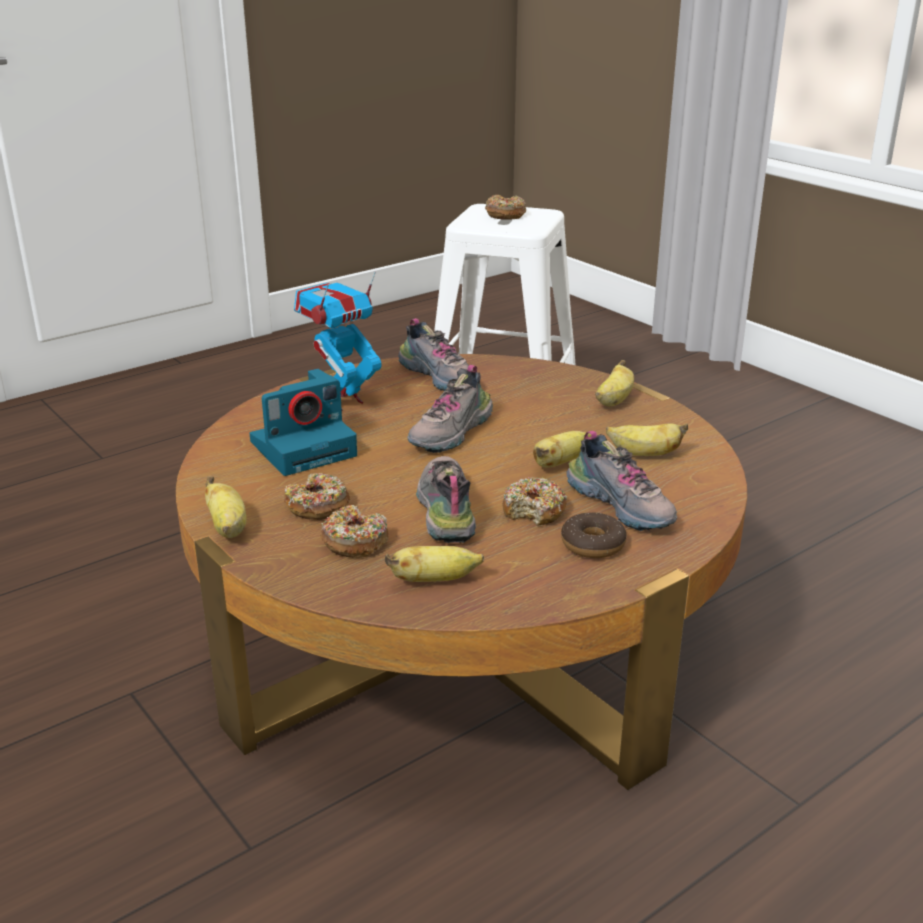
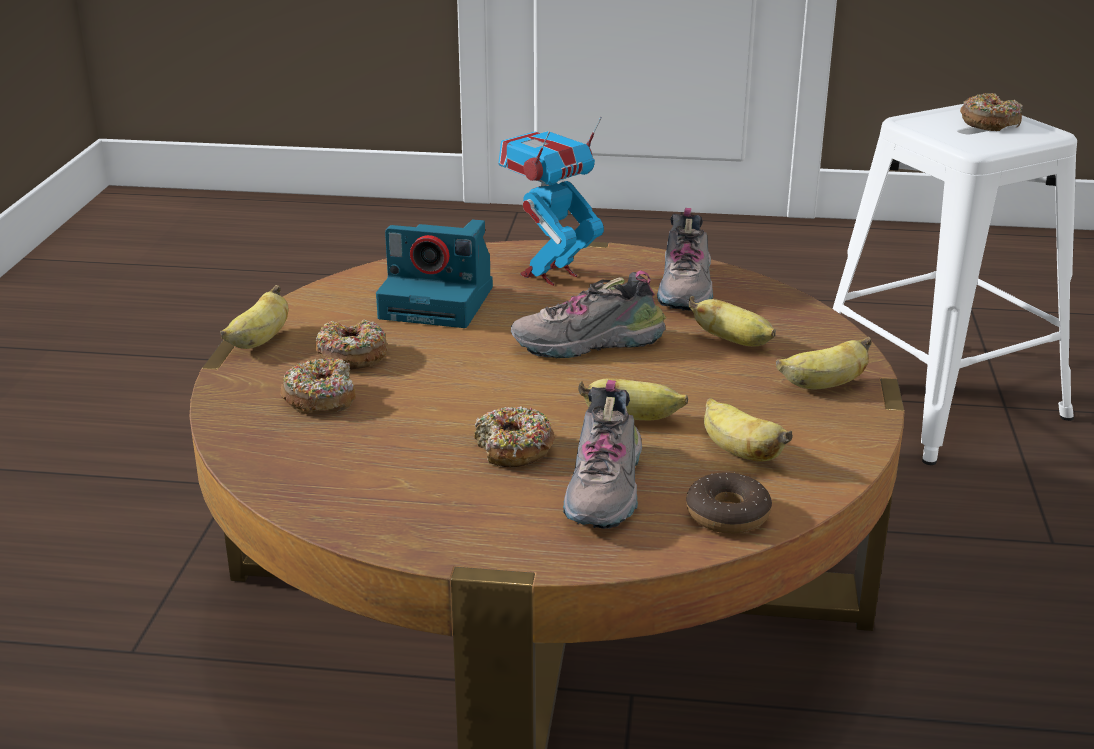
camera: 45 degrees right, 0 degrees up
(341, 401) = (550, 274): toy robot -> toy robot turned 45 degrees counterclockwise
(434, 580) = (313, 461): banana -> banana (733, 342)
(444, 510) = (439, 409): shoe -> none
(593, 544) = (502, 506): donut -> donut (727, 514)

